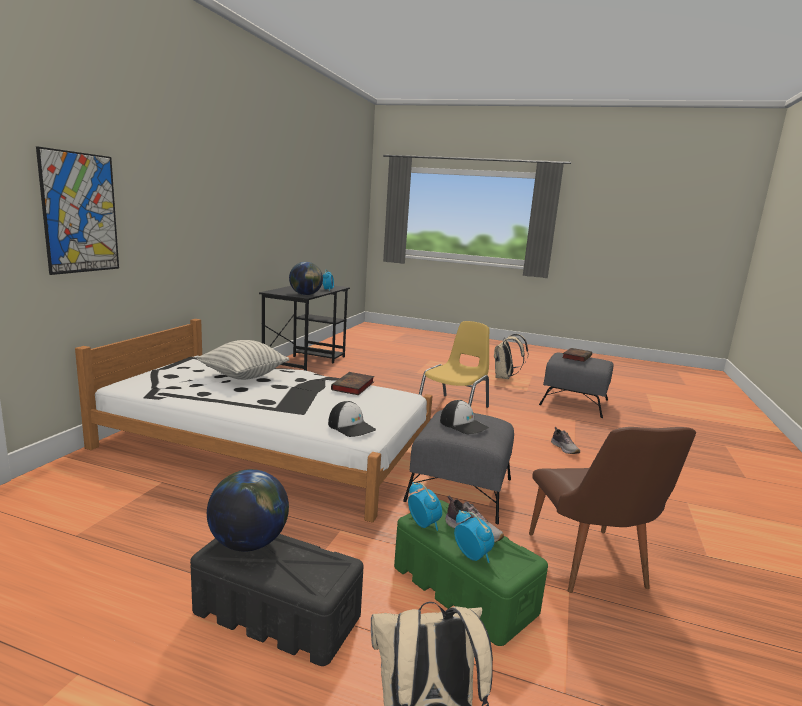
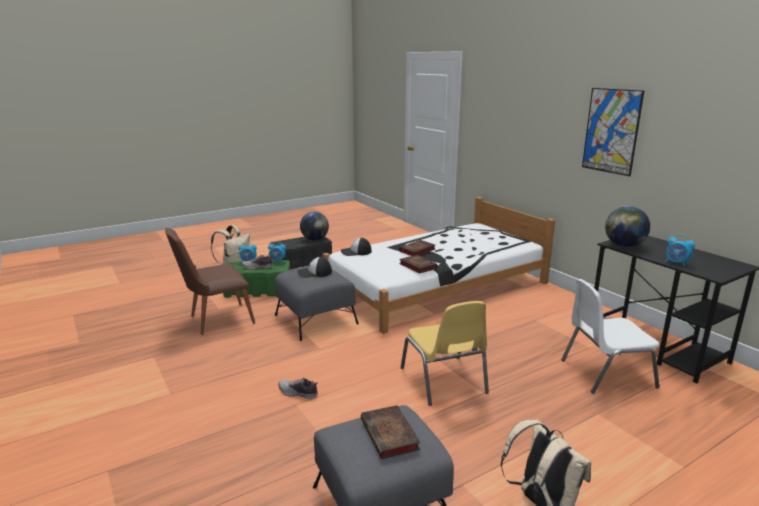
camera: 130 degrees right, 5 degrees up
(80, 213) = (494, 126): picture -> picture (611, 131)
(243, 376) = (469, 246): pillow -> none
(299, 395) = (417, 251): none -> book
(365, 372) = (605, 373): none -> white chair
(590, 567) = (215, 320): brown chair -> brown chair turned 60 degrees counterclockwise

